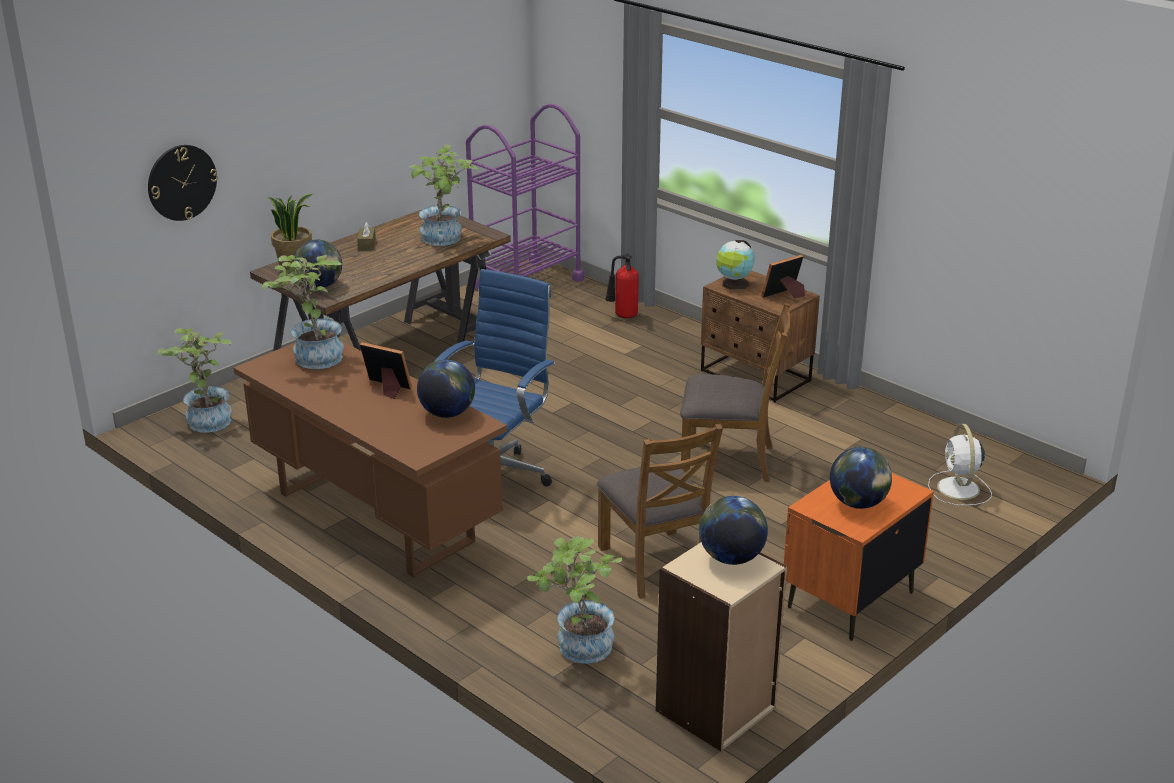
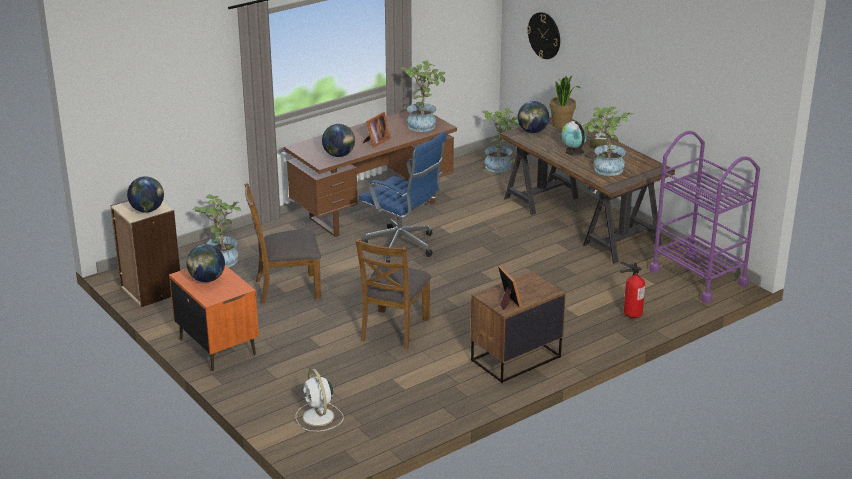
camera: 100 degrees right, 0 degrees up
(734, 284) = (532, 283): globe -> globe (573, 151)
(959, 489) = (319, 417): white fan -> white fan turned 120 degrees counterclockwise

